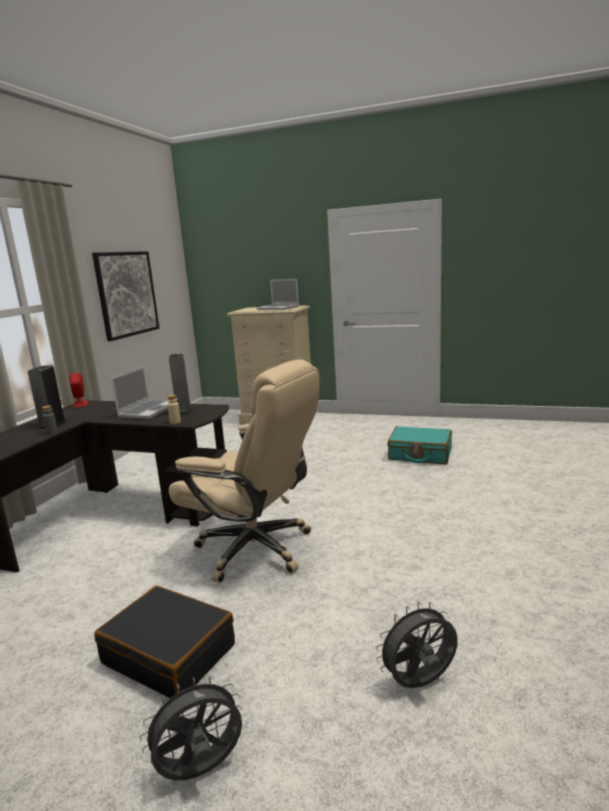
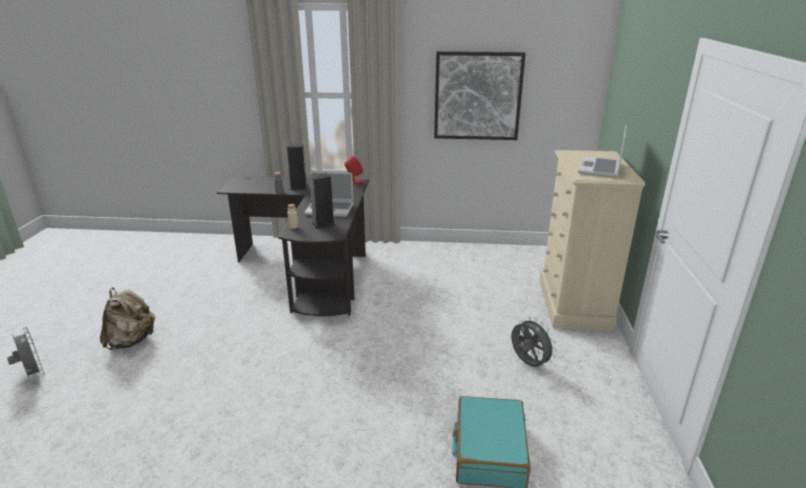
camera: 75 degrees right, 10 degrees up
(170, 653) = (131, 341): black suitcase -> beige backpack
(254, 549) = (248, 349): beige office chair -> none
(420, 683) = (46, 461): grey fan -> grey fan (528, 363)

